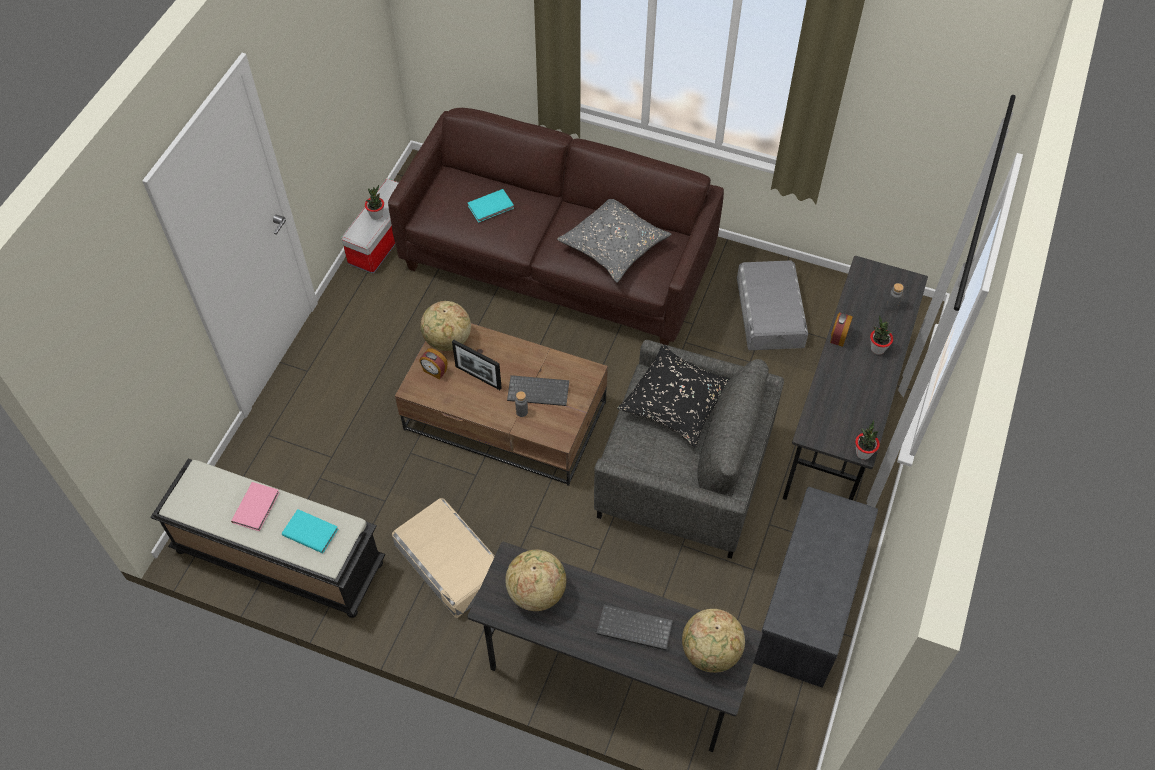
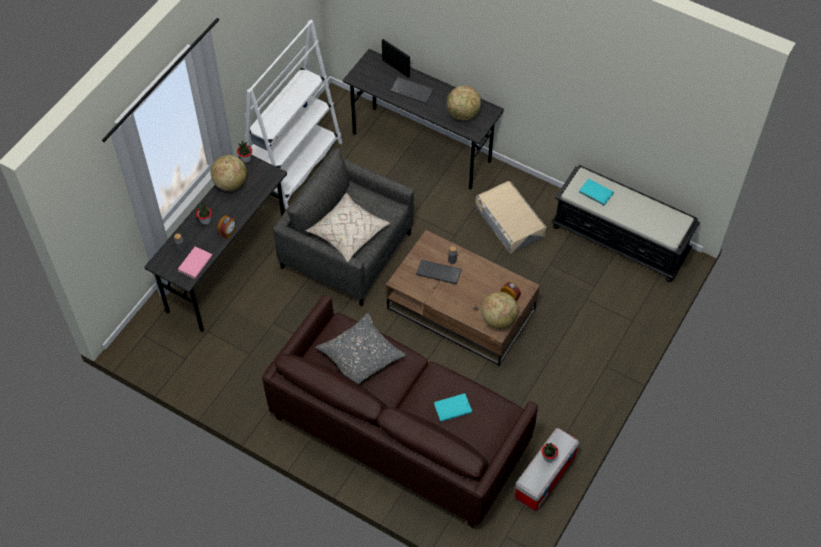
camera: 170 degrees left, 0 degrees up
(257, 507) = (630, 212): pink book -> pink book (194, 263)
(478, 377) = (479, 289): picture frame -> picture frame (396, 68)
(676, 403) = (348, 233): black pillow -> beige pillow
(710, 652) = (373, 75): globe -> globe (230, 183)
(769, 311) = (243, 360): grey storage box -> none
(808, 606) = (294, 166): grey bench -> white bookcase

